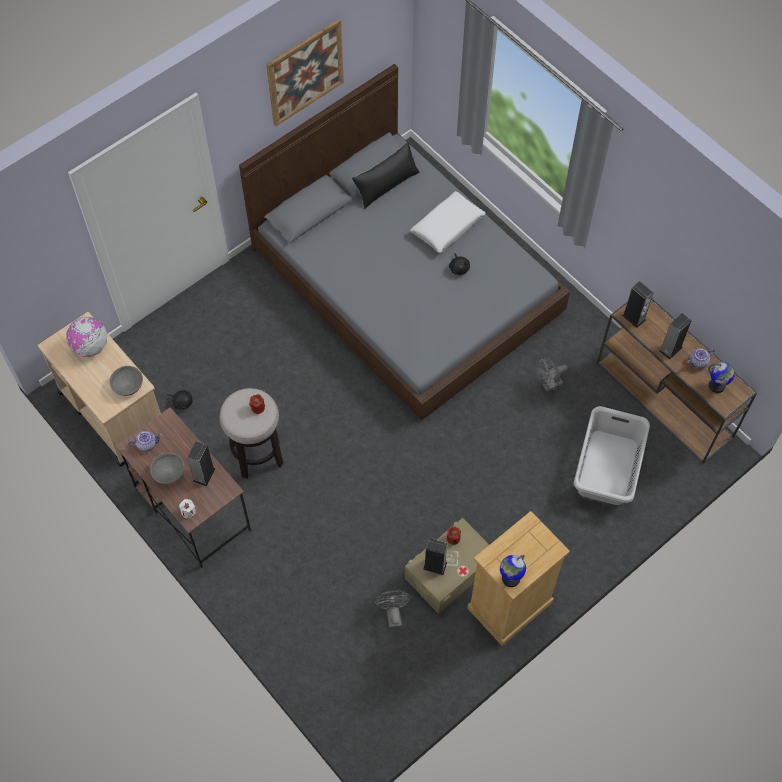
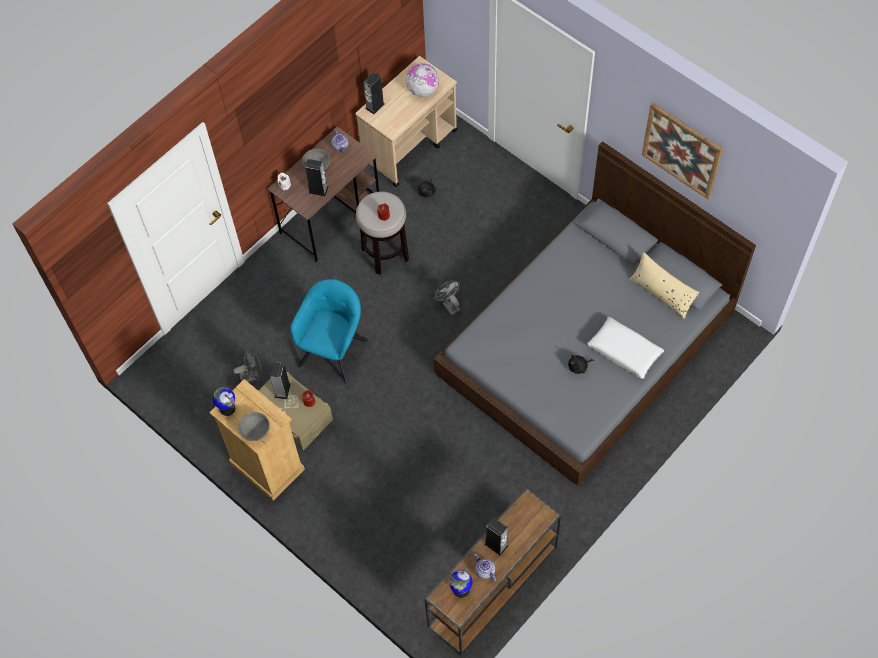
camera: 85 degrees right, 0 degrees up
(127, 385) = (391, 122): grey bowl -> grey bowl (255, 430)
(373, 521) = (334, 350): none -> turquoise armchair
(386, 185) = (662, 293): black pillow -> beige pillow
(549, 385) = (492, 480): grey fan -> grey fan (449, 305)
(606, 468) = (411, 538): grey laundry basket -> none
(634, 317) = (527, 508): speaker -> speaker (375, 106)

